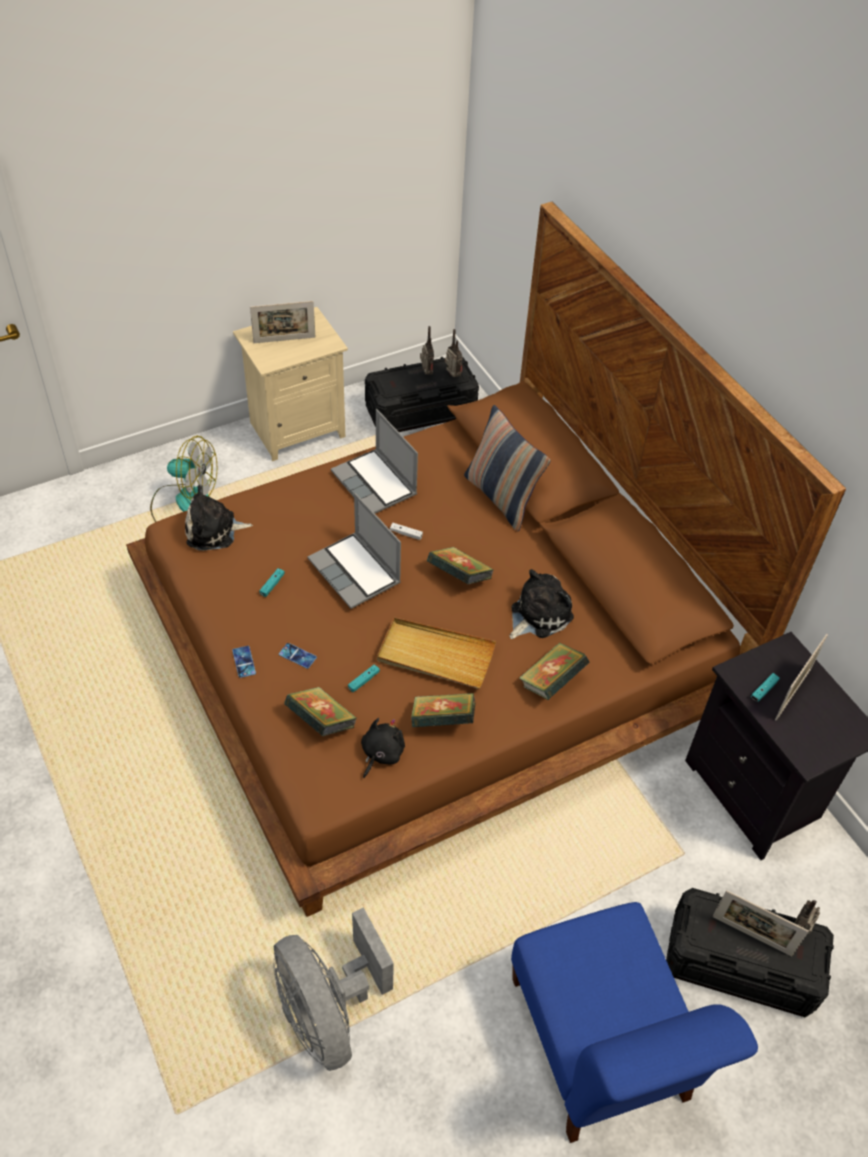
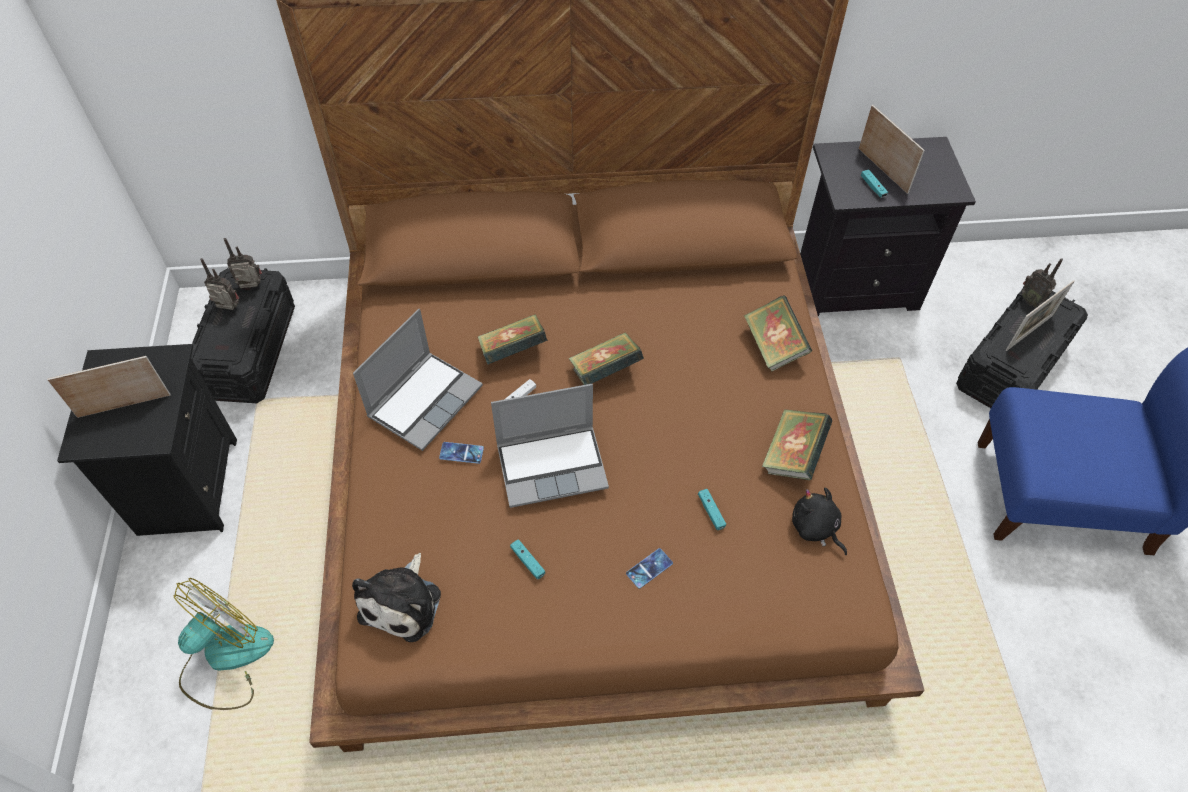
camera: 65 degrees left, 5 degrees up
(244, 662) = (634, 631): phone -> phone (461, 453)
(284, 340) = (124, 406): picture frame -> picture frame turned 120 degrees counterclockwise
(296, 428) = (186, 487): beige nightstand -> black nightstand
(321, 722) = (754, 574): book -> book (513, 352)
(328, 1012) = (998, 720): grey fan -> none
(375, 484) = (425, 400): laptop -> laptop turned 45 degrees counterclockwise
(435, 656) = (705, 431): beige tray -> none
(501, 498) = (511, 295): pillow -> none
(538, 615) = (685, 325): plush toy -> none

